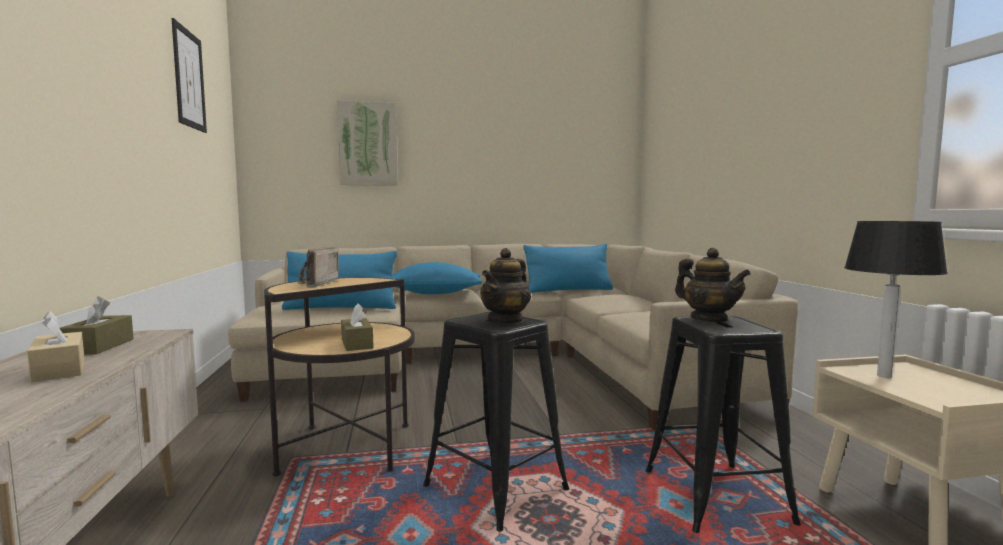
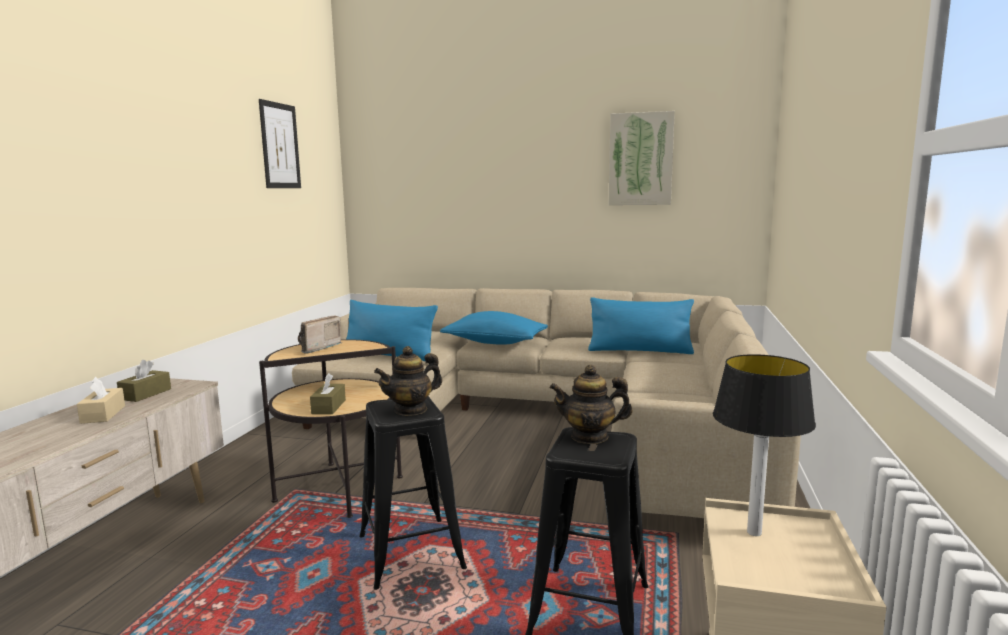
camera: 25 degrees right, 5 degrees up
(368, 144) = (456, 181): picture -> picture (640, 159)
(709, 319) = (589, 436): teapot -> teapot turned 105 degrees clockwise

